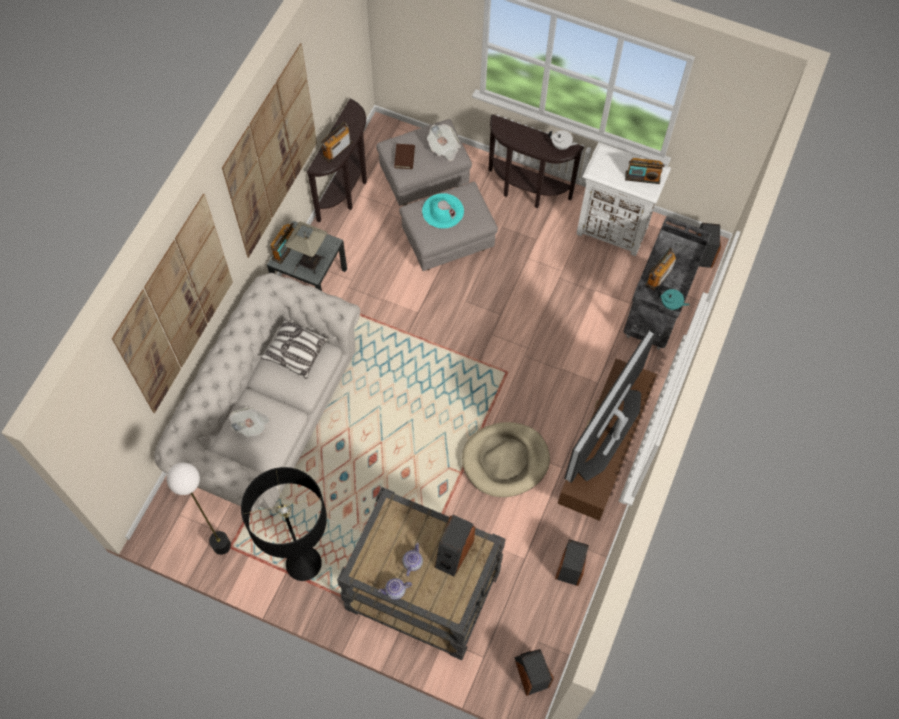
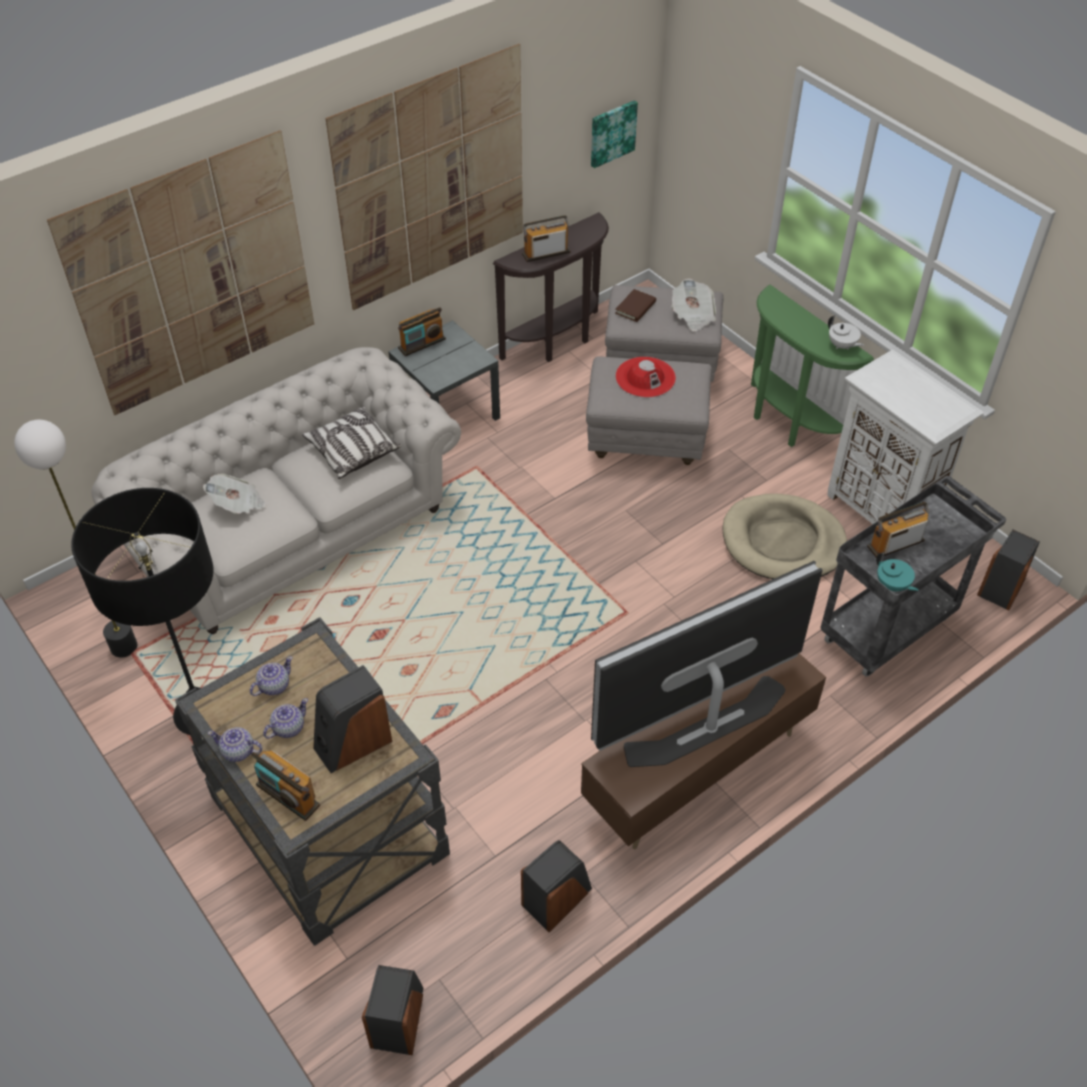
camera: 30 degrees right, 15 degrees down
(310, 261) = (442, 367): table lamp -> none
(348, 48) = (612, 133): none -> picture
(386, 542) = (273, 686): none -> teapot
(443, 211) = (645, 377): turquoise hat -> red hat
(505, 461) = (553, 717): beige dog bed -> beige dog bed (783, 542)
(526, 192) = (787, 424): brown console table -> green console table
(642, 177) = (932, 407): radio -> radio (288, 795)

